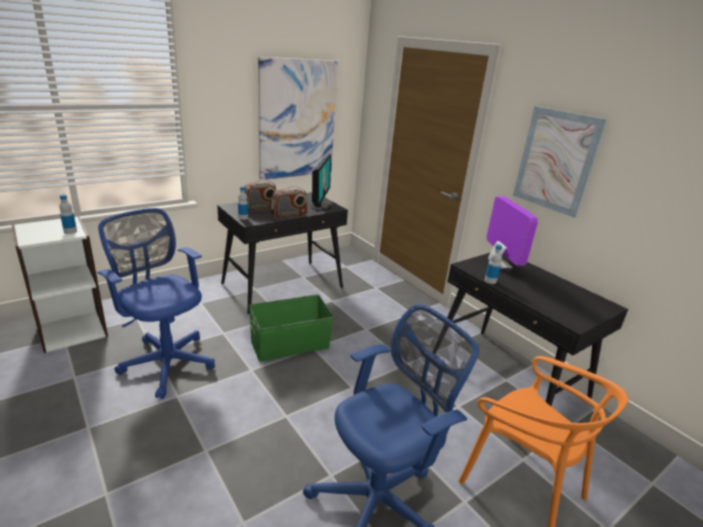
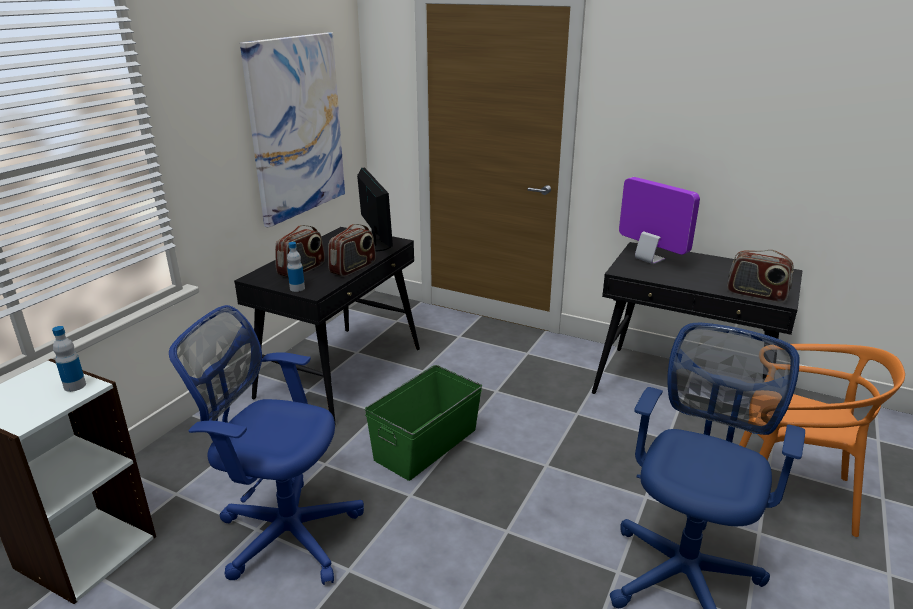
camera: 25 degrees left, 0 degrees up
(490, 281) = (663, 280): bottle -> none
(556, 161) = (685, 123): picture -> none
(556, 313) = (756, 295): none -> radio

